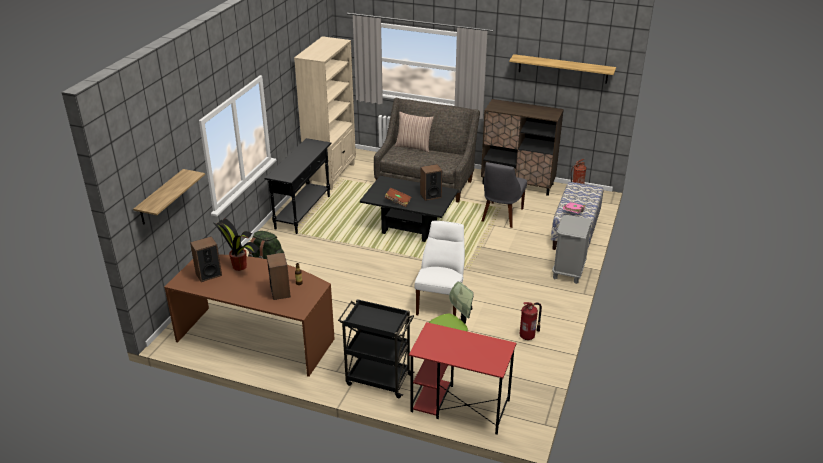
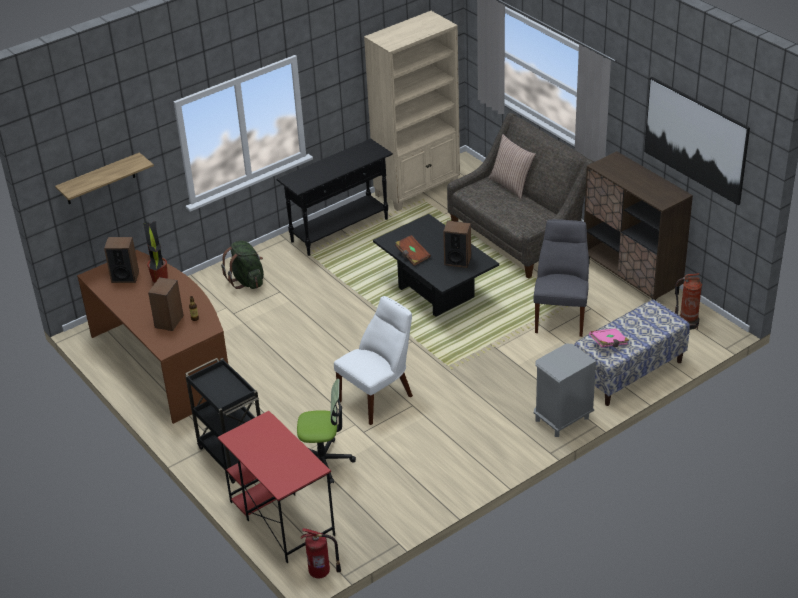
camera: 35 degrees right, 5 degrees up
(501, 216) = (561, 315): grey chair -> grey chair turned 135 degrees clockwise
(528, 336) = (430, 475): fire extinguisher -> fire extinguisher (321, 572)
(563, 69) = (695, 139): shelf -> picture

